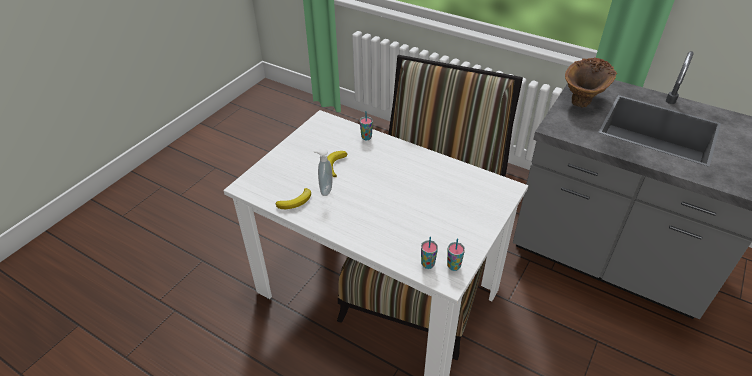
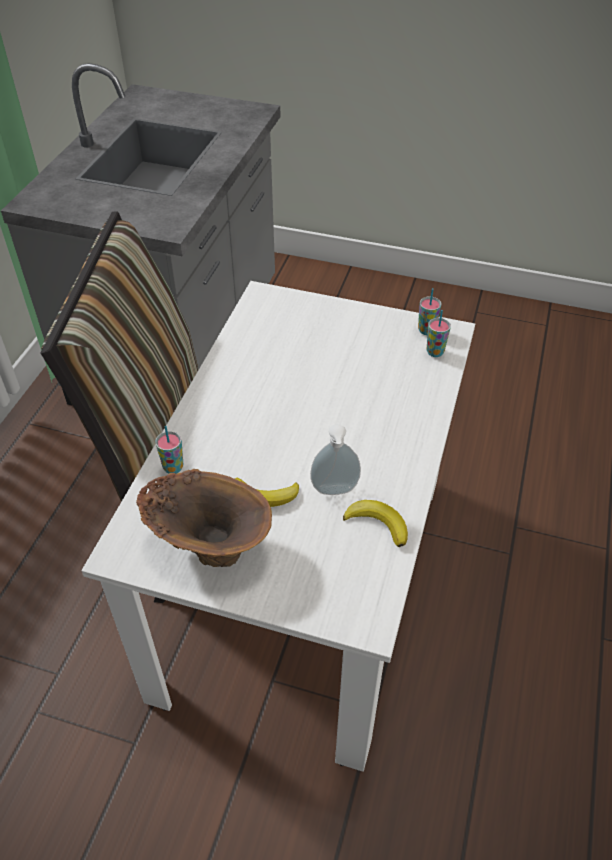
camera: 105 degrees left, 5 degrees up
(584, 99) = (91, 204): brown vase -> brown vase (209, 546)

